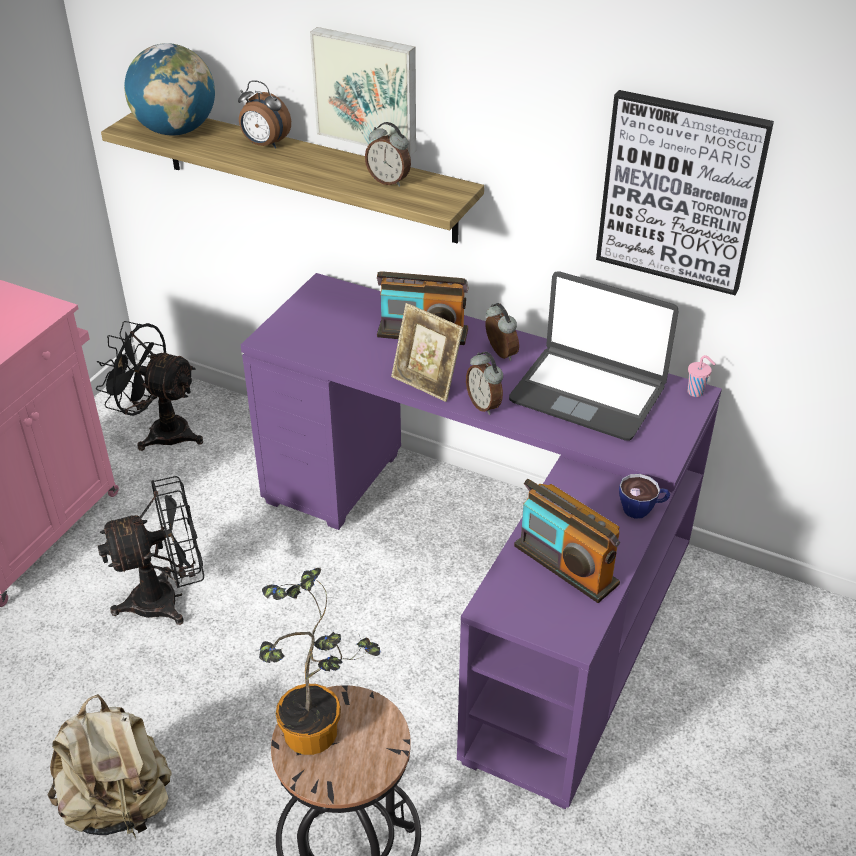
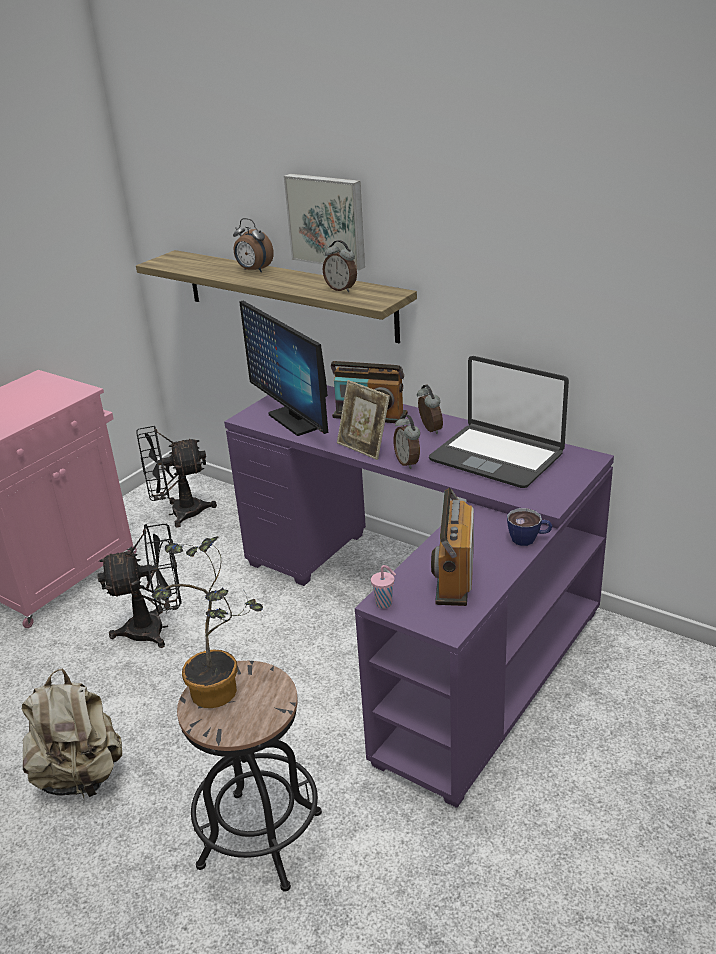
camera: 10 degrees right, 10 degrees down
(160, 432) = (178, 513): black fan -> black fan turned 45 degrees counterclockwise
(176, 131) = (190, 264): globe -> none
(331, 341) = (295, 420): none -> monitor
(565, 565) = (453, 576): radio -> radio turned 45 degrees clockwise
(680, 192) = (567, 281): picture -> none
(696, 392) = (591, 457): pink cup -> pink cup (385, 604)

